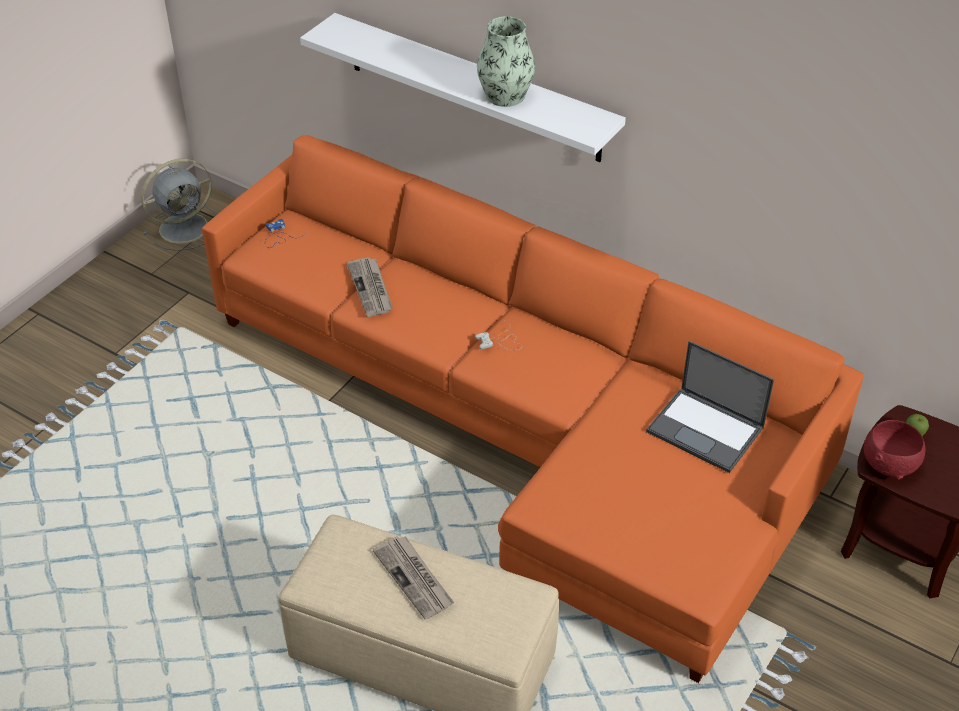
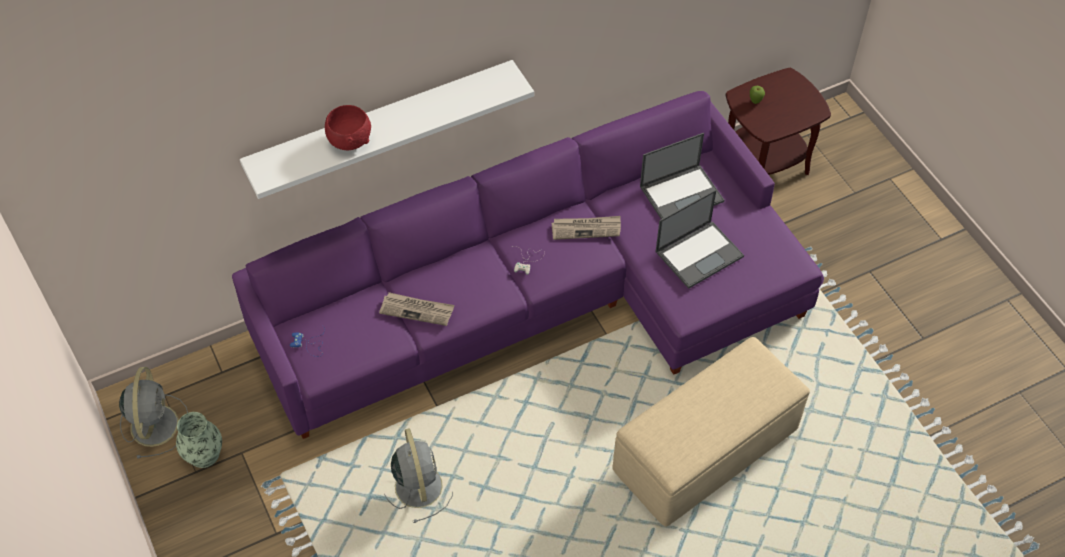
camera: 60 degrees left, 10 degrees up
(226, 427) = (418, 484): none -> grey fan
(414, 578) = (705, 406): newspaper -> newspaper (586, 228)
(505, 95) = (436, 108): vase -> vase (204, 454)
(530, 426) = (547, 296): orange sofa -> purple sofa
(631, 481) = (699, 253): none -> laptop
(890, 465) = (769, 124): red bowl -> red bowl (350, 140)

